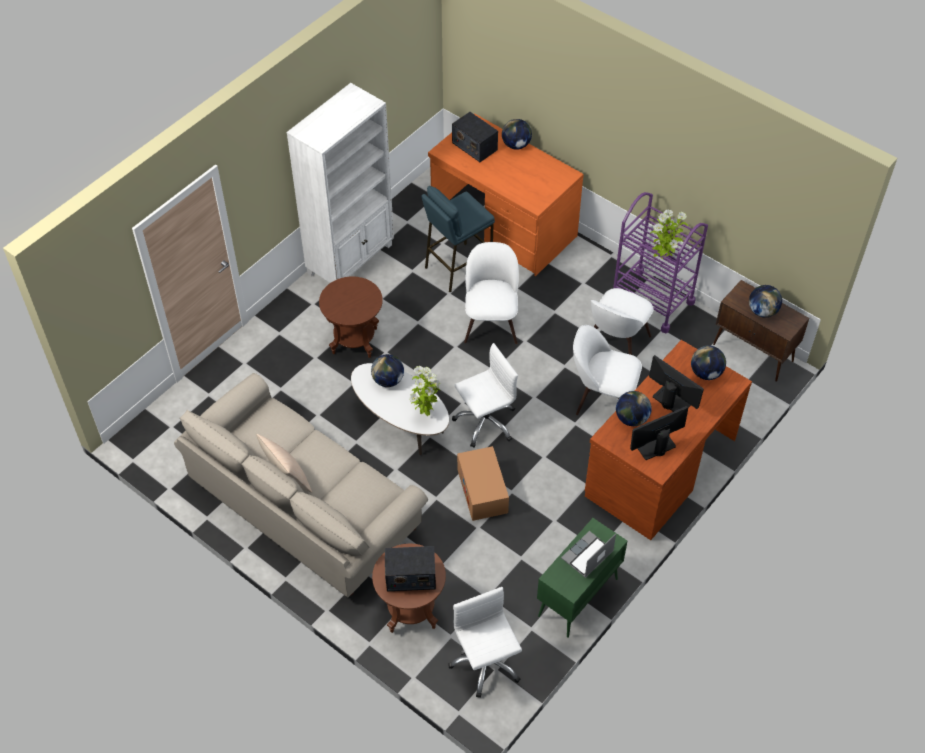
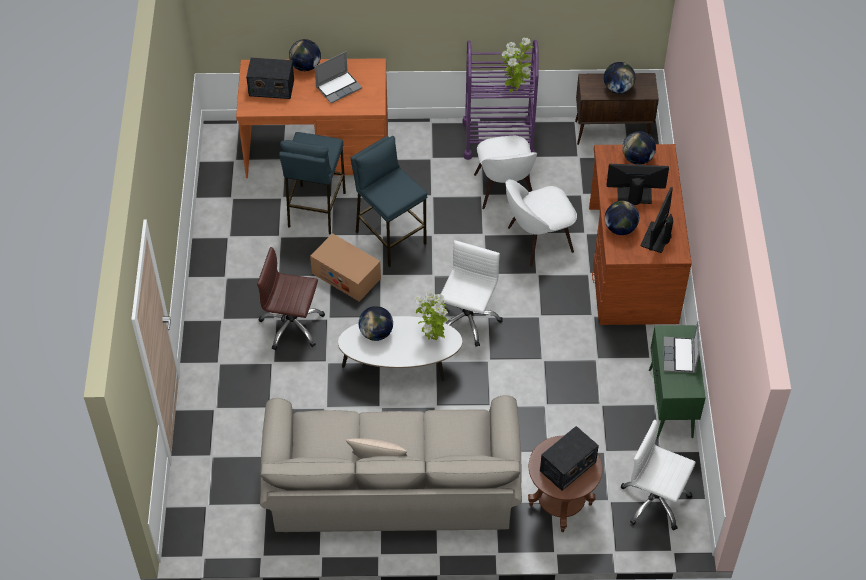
camera: 40 degrees left, 0 degrees up
(351, 259) = (215, 260): white bookcase -> none
(354, 340) = (292, 326): brown side table -> brown office chair
(482, 491) = (520, 375): cardboard box -> cardboard box (346, 276)
(491, 323) = (390, 237): white chair -> blue stool
(524, 175) = (339, 87): none -> laptop

